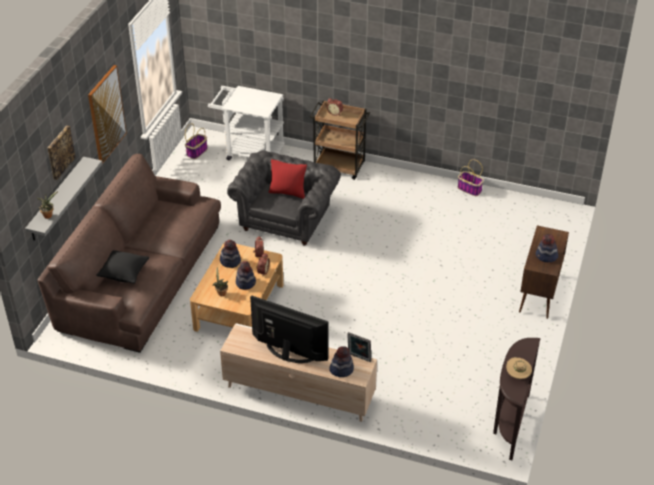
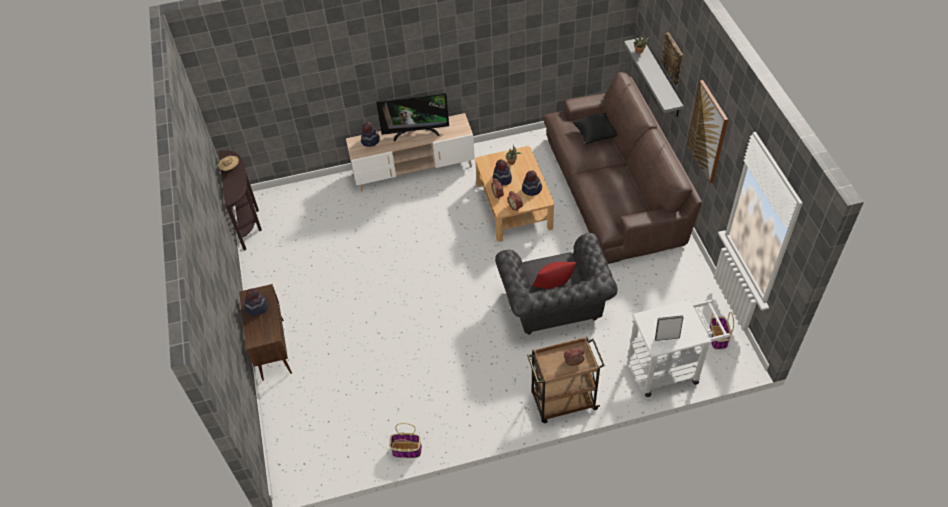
camera: 150 degrees right, 10 degrees up
(359, 358) = (364, 154): picture frame -> picture frame (666, 337)

